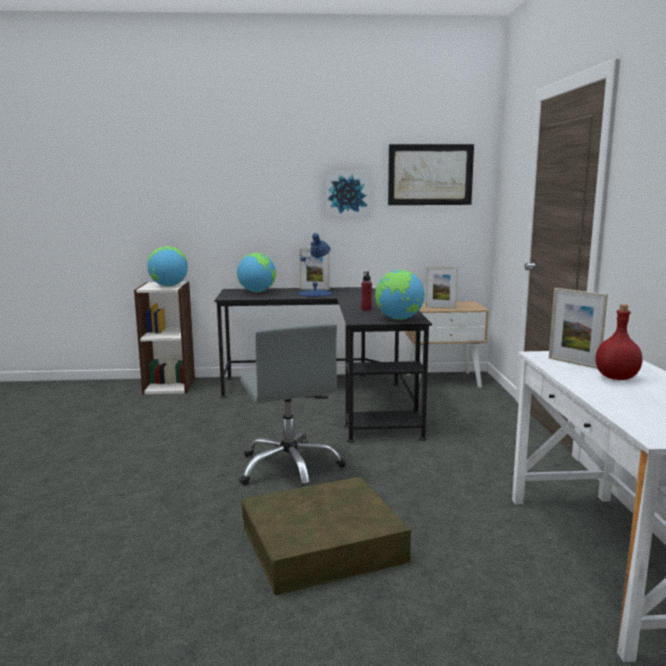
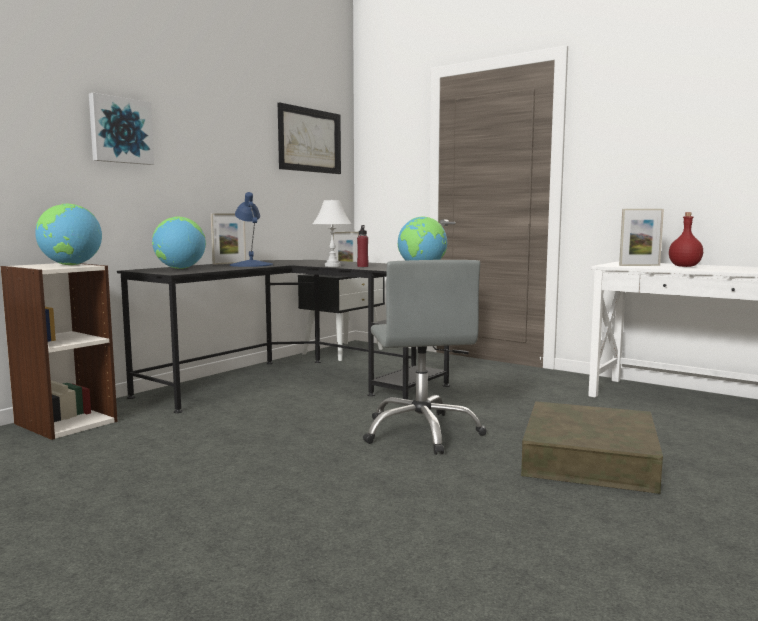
camera: 50 degrees left, 5 degrees down
(290, 468) = (422, 432): grey office chair -> grey office chair turned 60 degrees clockwise
(347, 193) = (244, 152): picture -> picture (120, 130)
(352, 304) = (332, 266): none -> white table lamp
(443, 380) = (343, 351): beige nightstand -> black nightstand

